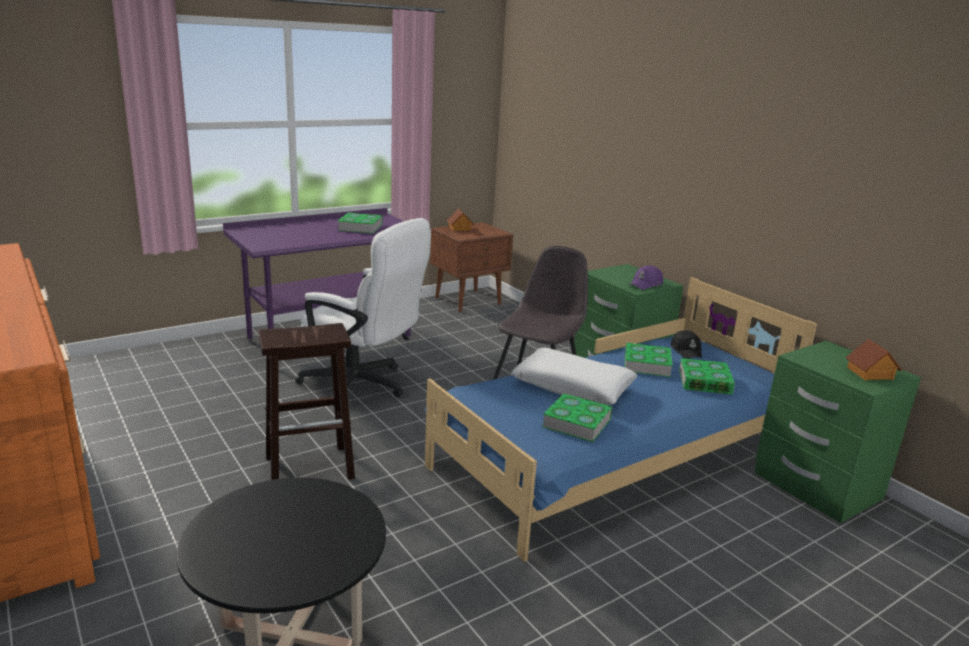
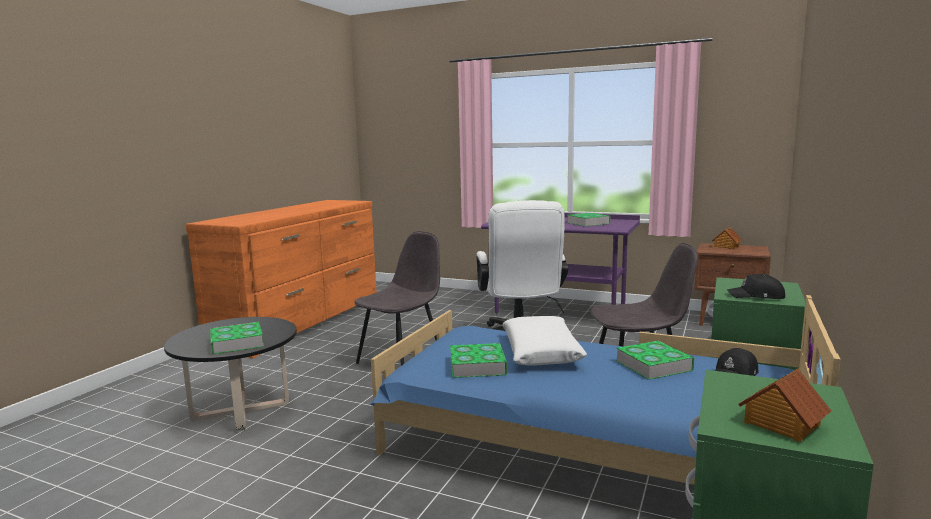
camera: 60 degrees right, 10 degrees down
(311, 467) = (402, 360): brown stool -> grey chair
(646, 284) = (757, 296): purple cap -> black cap
(704, 381) = (675, 395): book -> book (237, 343)

